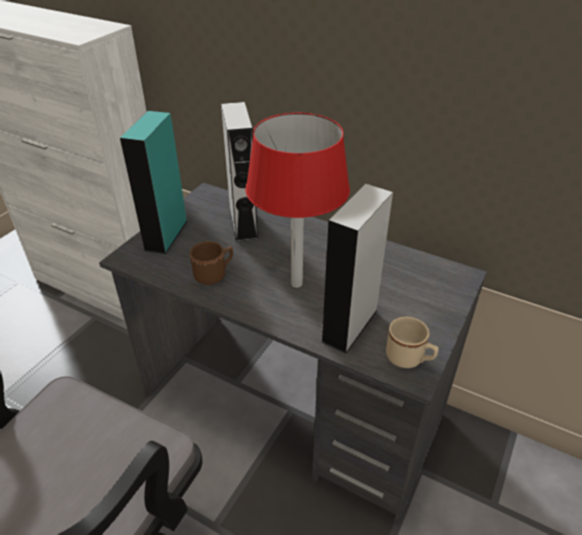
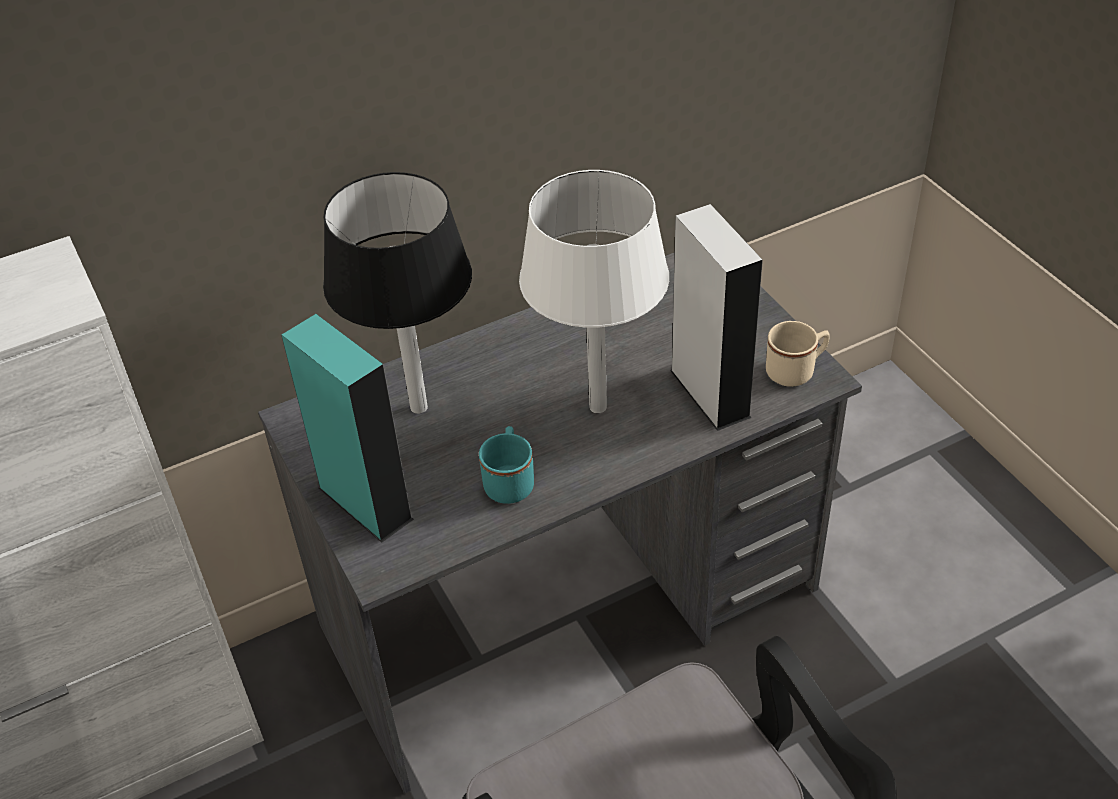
camera: 55 degrees left, 5 degrees up
(214, 274) = (510, 481): brown mug -> turquoise mug
(243, 223) = (418, 407): grey speaker -> black table lamp
(297, 284) = (598, 407): red table lamp -> white table lamp

